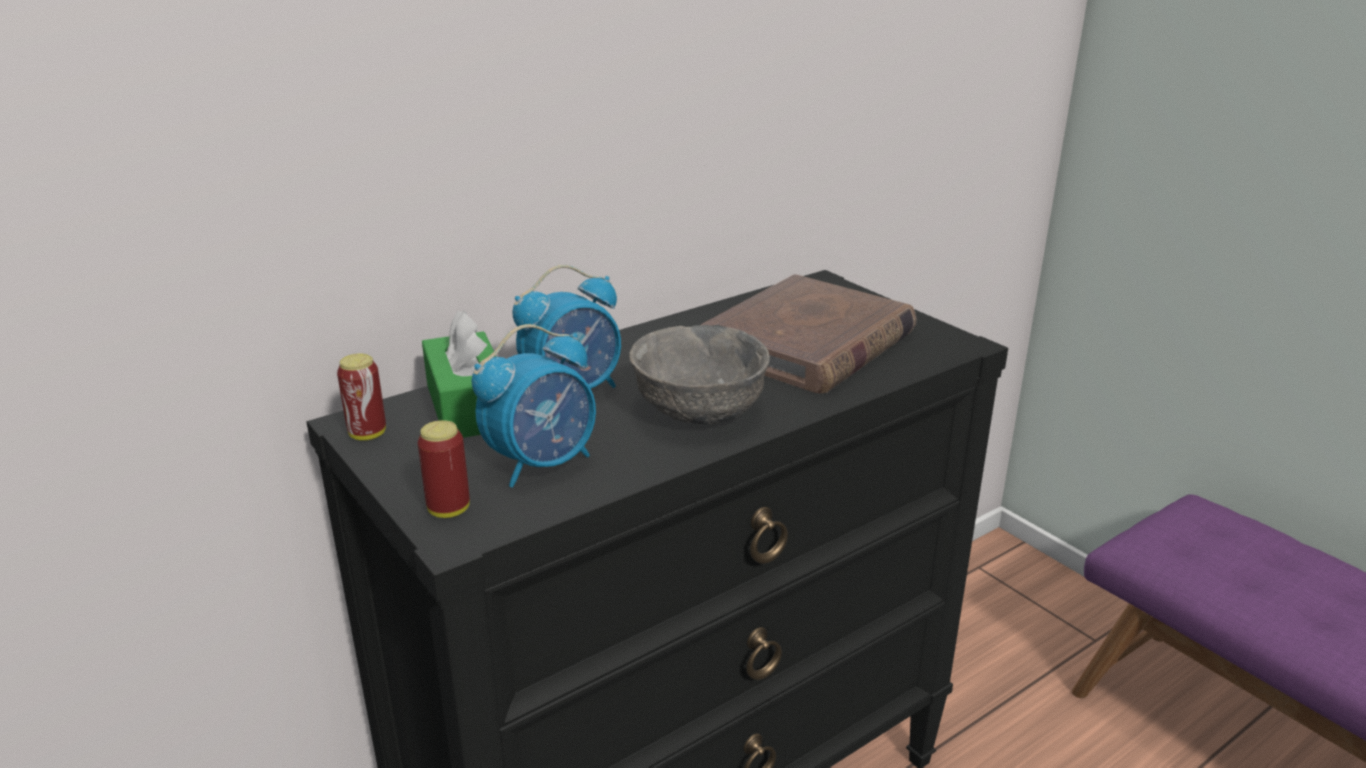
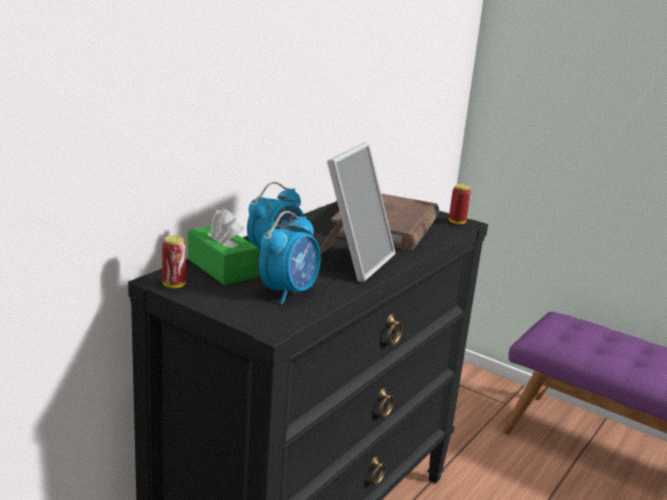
camera: 20 degrees left, 5 degrees down
(449, 510) = (256, 317): can -> can (457, 222)
(698, 410) = (353, 261): grey bowl -> picture frame

